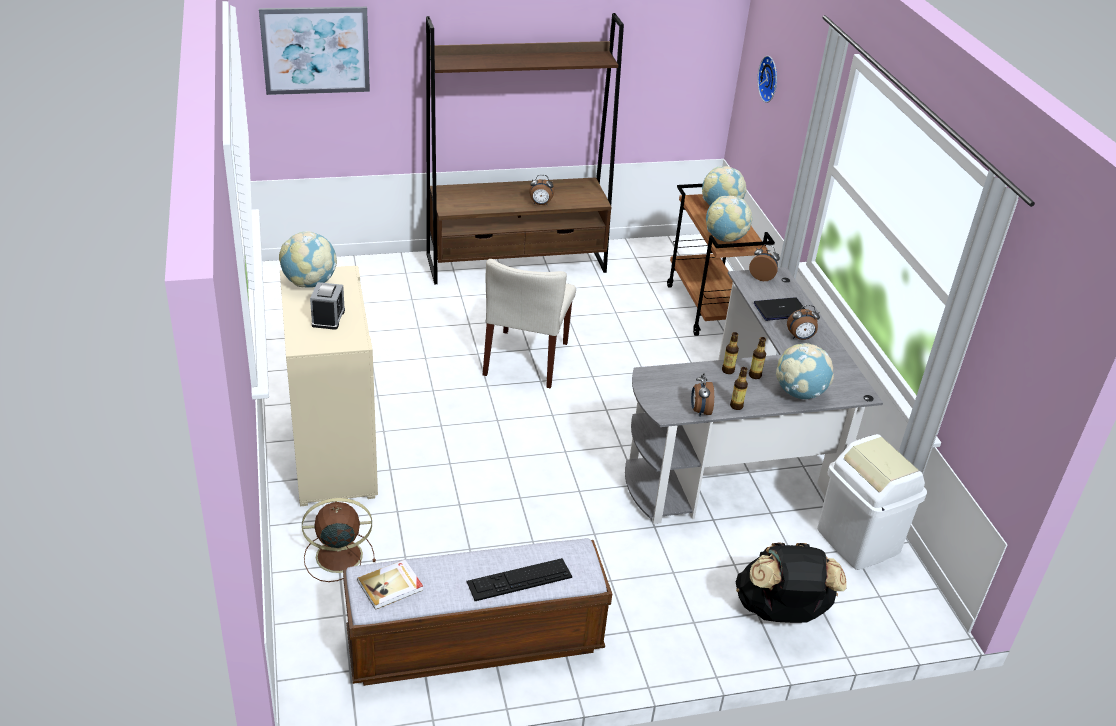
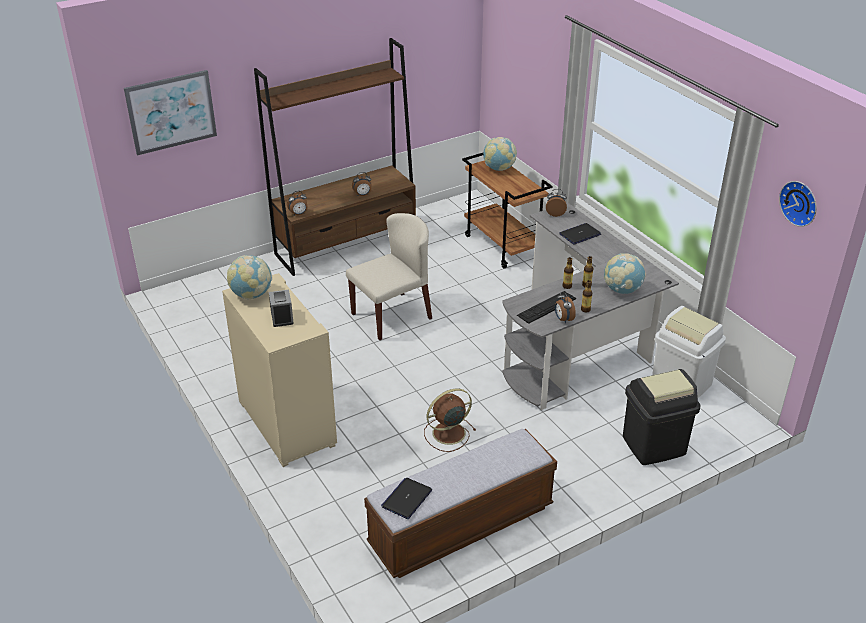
camera: 15 degrees left, 0 degrees up
(337, 556) = (330, 495): brown fan -> brown fan (447, 433)
(391, 586) = (407, 499): book -> laptop
(519, 579) = (492, 469): keyboard -> keyboard (546, 307)
(526, 359) = (392, 315): beige chair -> beige chair turned 120 degrees counterclockwise
(725, 238) = (514, 191): globe -> none
(770, 79) = (516, 65): wall clock -> wall clock (800, 202)
(781, 612) = (654, 446): black backpack -> black trash can
(800, 338) = (603, 251): alarm clock -> alarm clock (298, 214)

